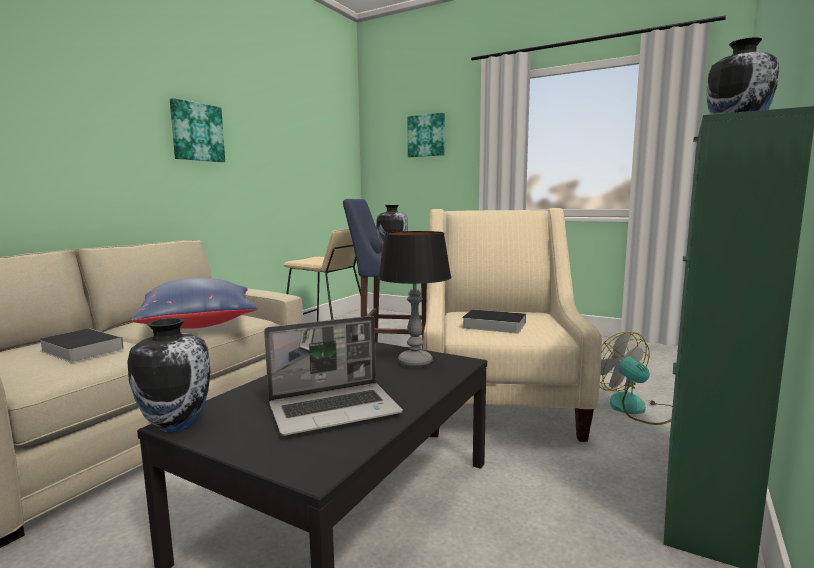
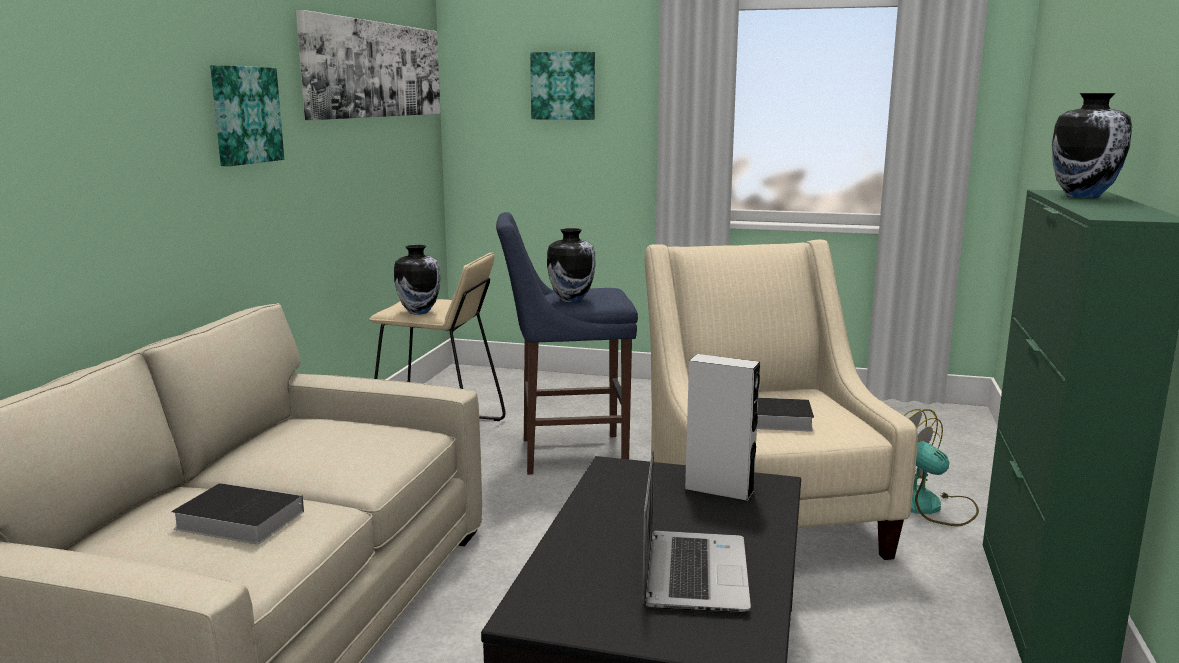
camera: 15 degrees left, 5 degrees up
(177, 424) = (524, 618): vase -> vase (419, 312)
(199, 325) = (357, 454): blue pillow -> none
(306, 123) = (375, 70): none -> picture
(335, 410) = (692, 572): laptop -> laptop turned 45 degrees counterclockwise
(415, 362) = (719, 490): table lamp -> grey speaker

